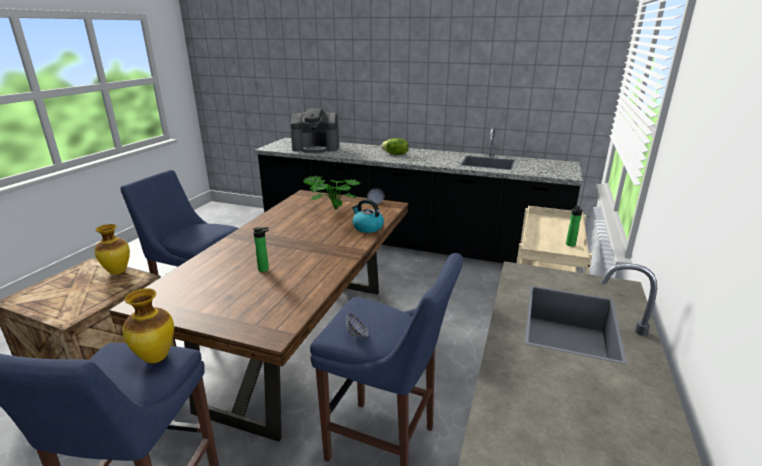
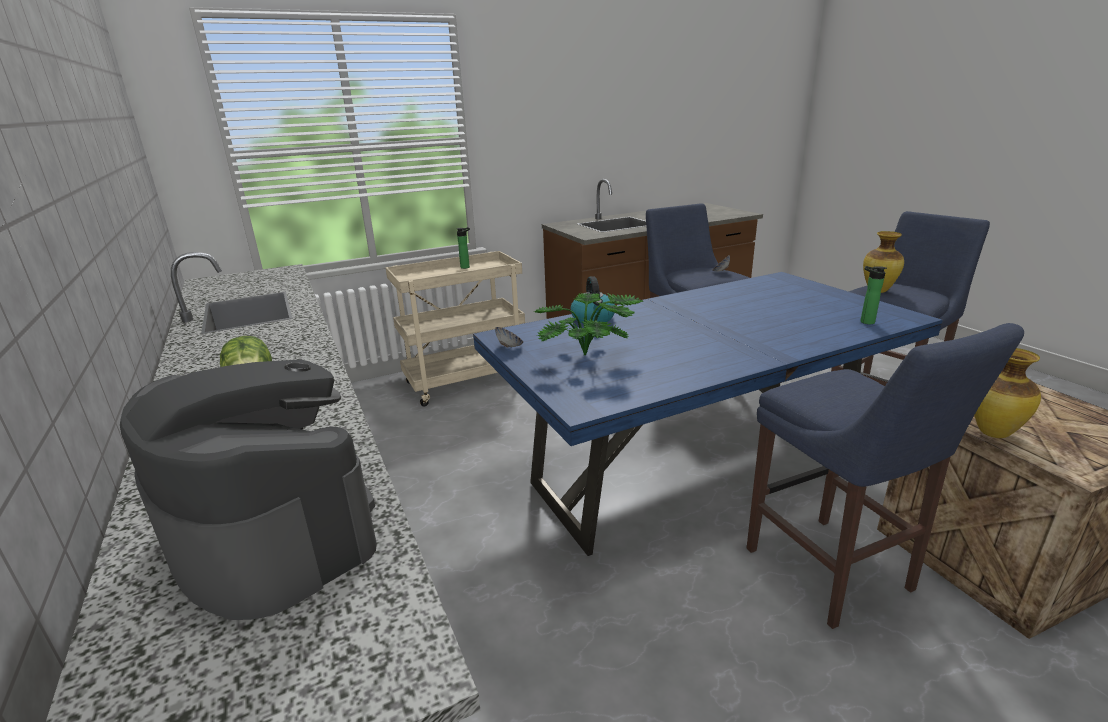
camera: 135 degrees left, 0 degrees up
(265, 269) = (762, 311): bottle -> bottle (865, 322)
(302, 342) = (694, 469): brown dining table -> blue dining table

